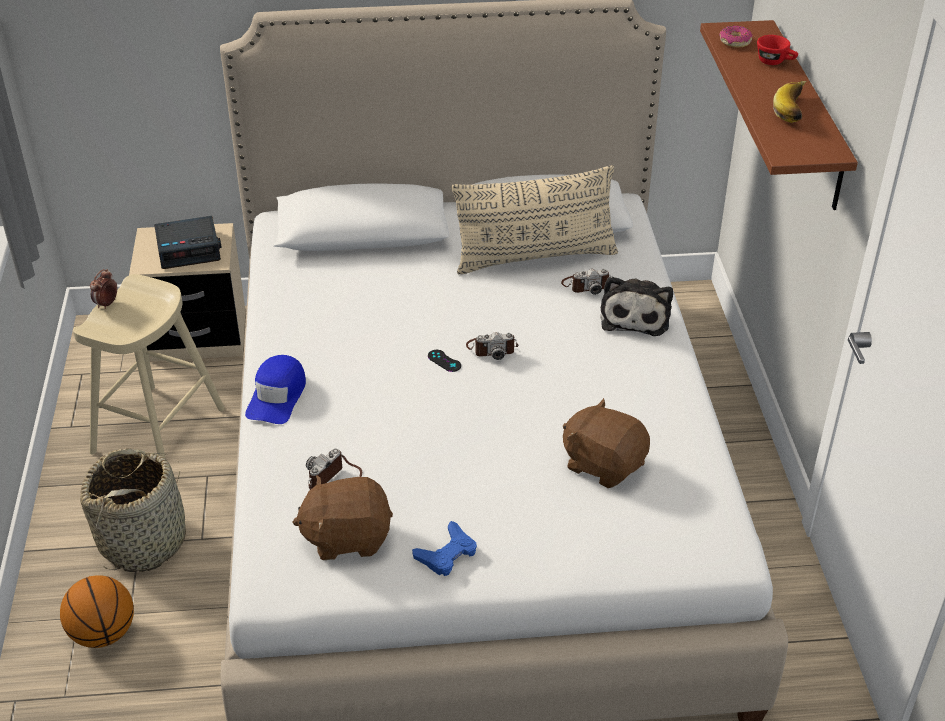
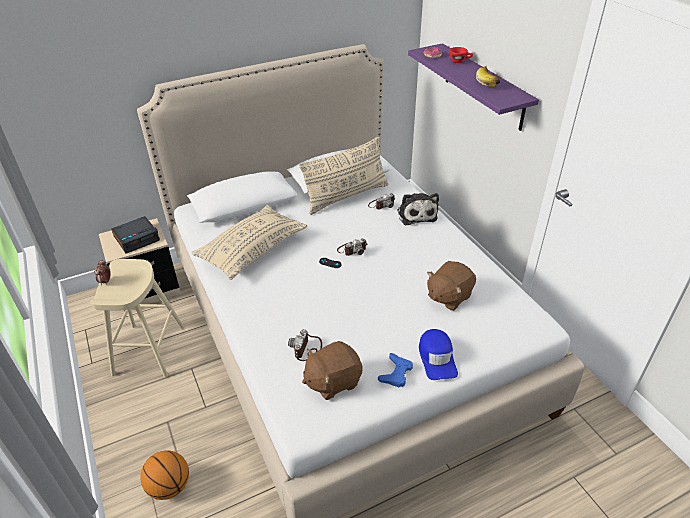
camera: 20 degrees left, 0 degrees up
(143, 540) = (169, 419): basket -> none
(277, 396) = (244, 308): blue cap -> blue cap (437, 358)
(336, 310) = (252, 250): none -> beige pillow
(603, 464) = (448, 296): brown plush toy -> brown plush toy turned 60 degrees counterclockwise
(806, 115) = (483, 86): brown shelf -> purple shelf

